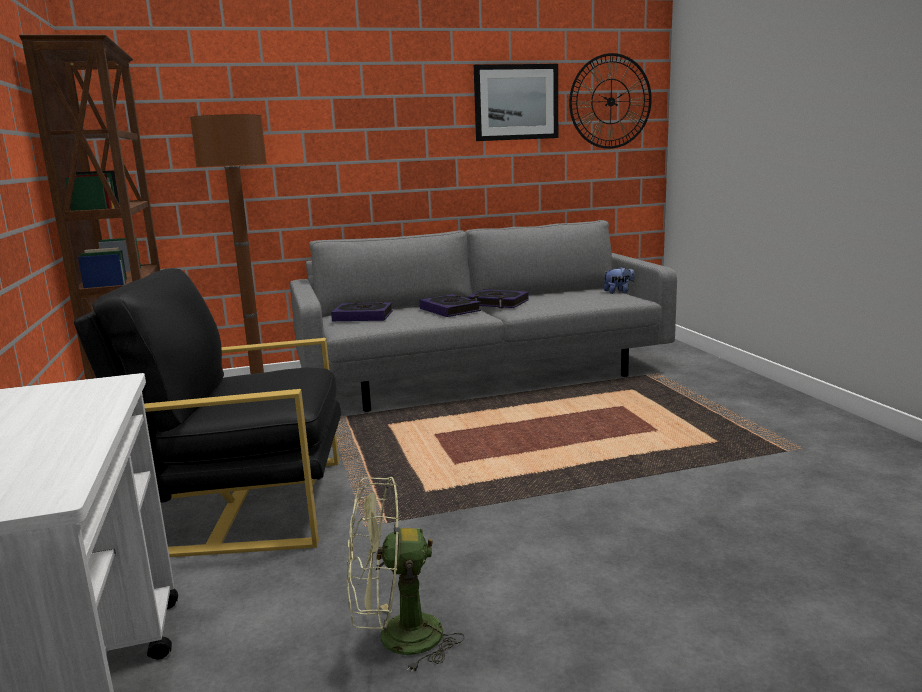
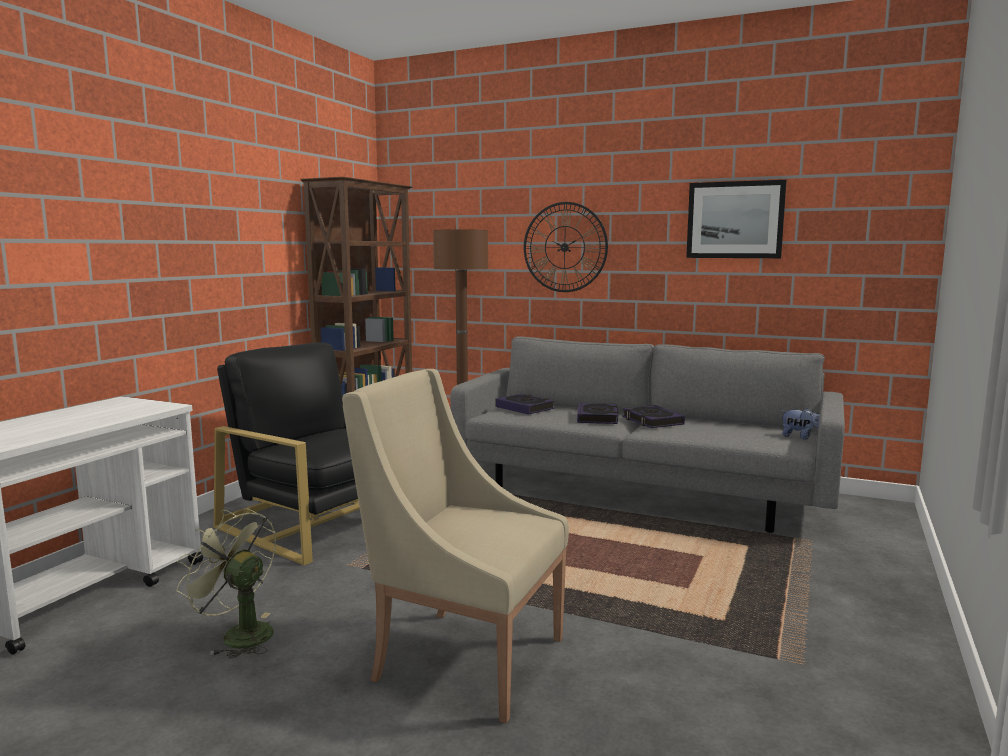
camera: 40 degrees right, 5 degrees down
(610, 101) = (856, 220): wall clock -> wall clock (564, 247)
(628, 547) = (463, 658): none -> beige armchair

